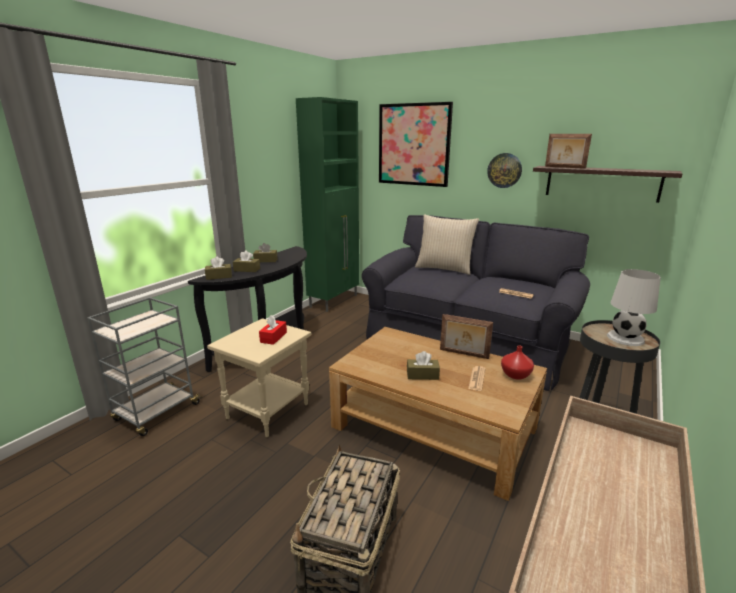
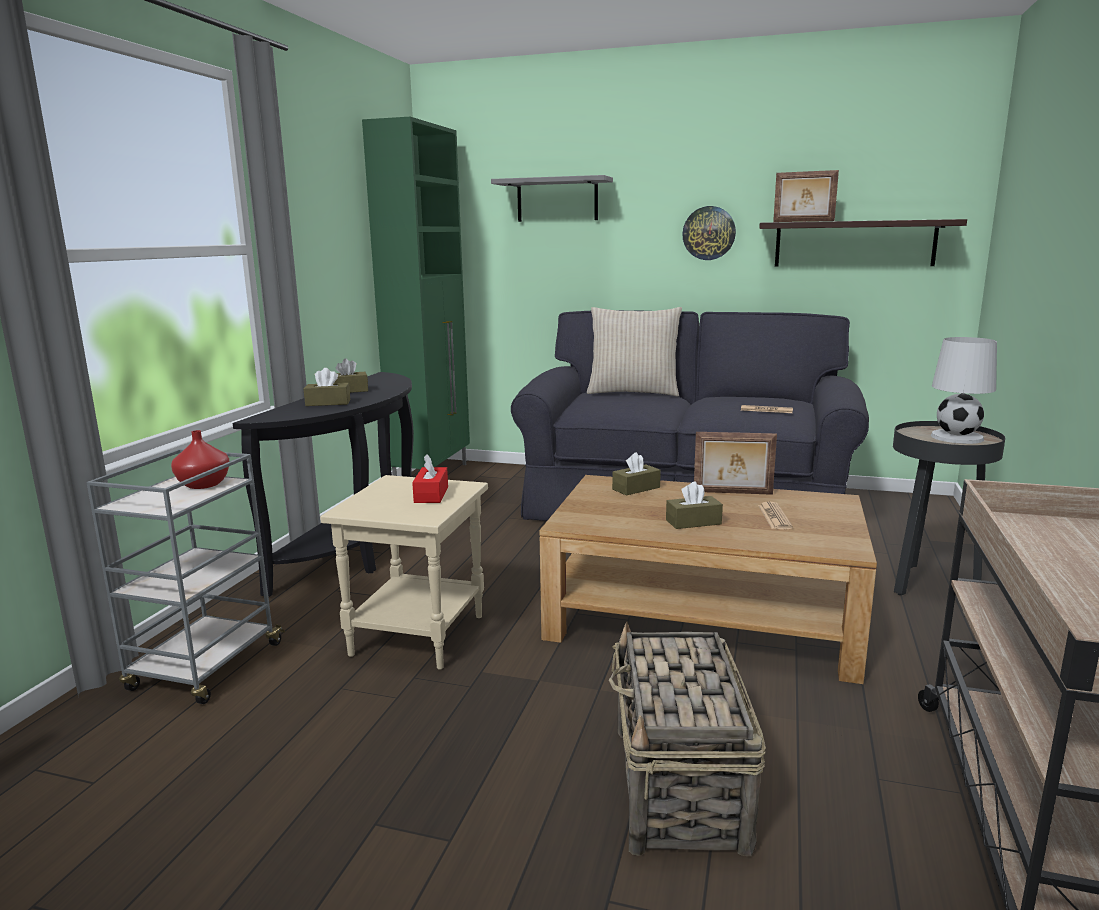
camera: 15 degrees left, 5 degrees down
(219, 276) = (286, 414): brown tissue box -> brown tissue box (636, 488)
(414, 145) = (557, 200): picture -> grey shelf
(515, 375) = (824, 507): red vase -> red vase (203, 485)

